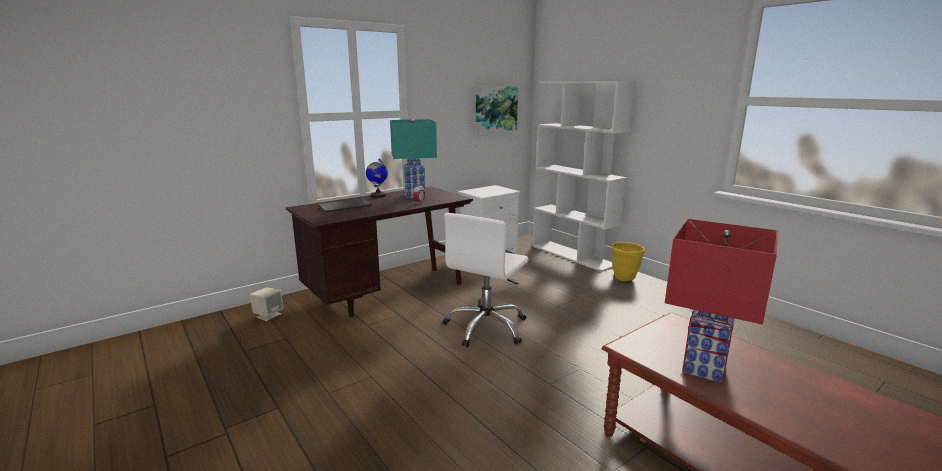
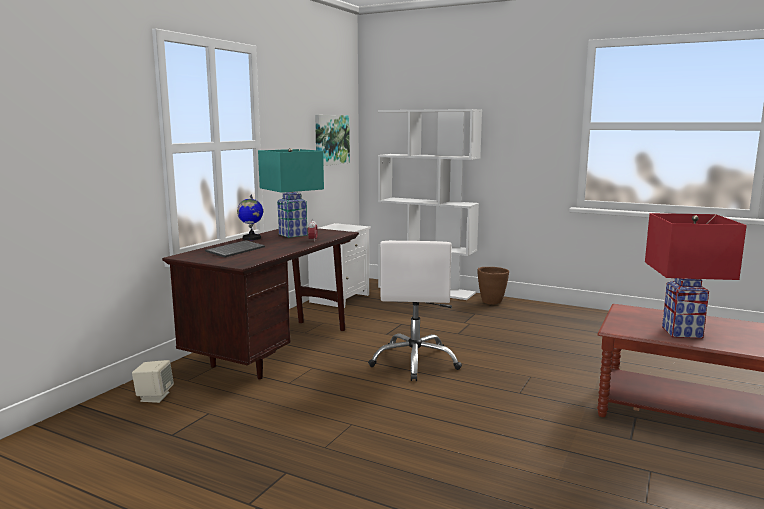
camera: 25 degrees left, 5 degrees down
(624, 278) = (491, 302): yellow planter -> brown planter

